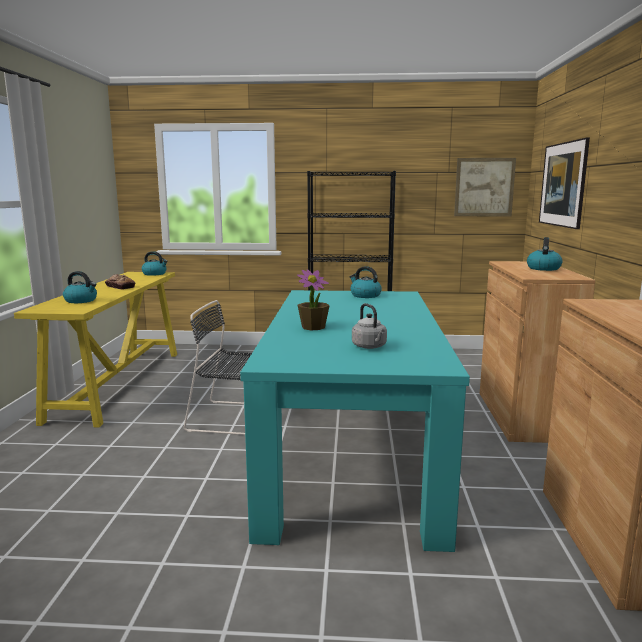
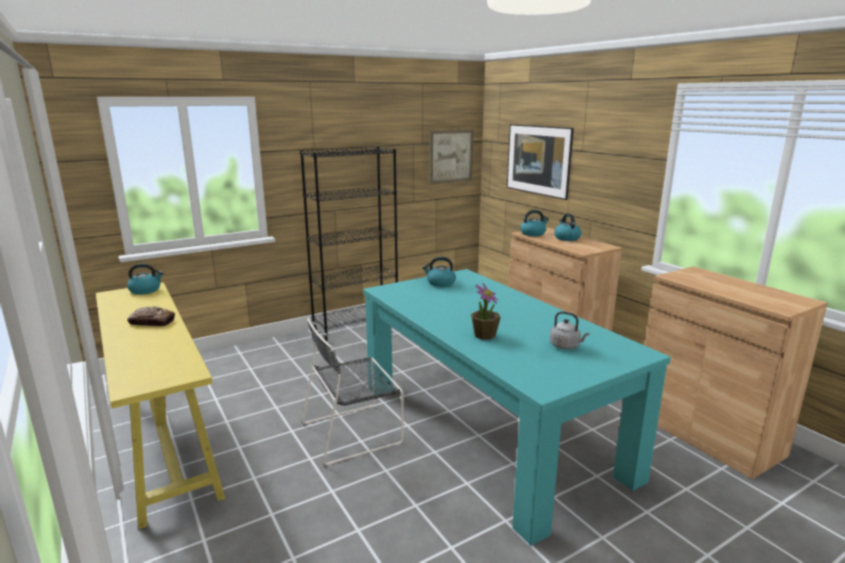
camera: 35 degrees left, 5 degrees up
(81, 301) = (157, 357): kettle -> kettle (533, 233)

